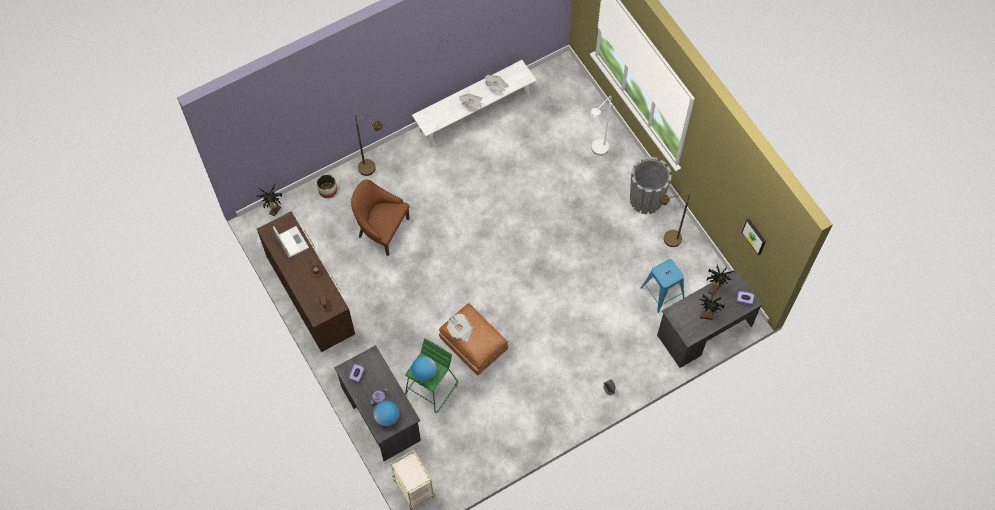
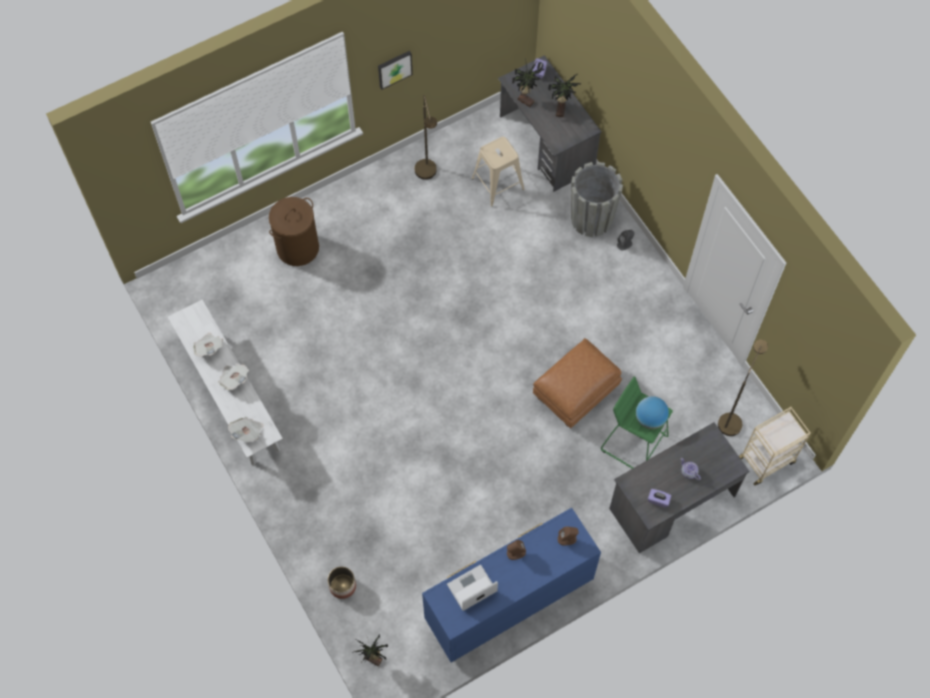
camera: 90 degrees left, 0 degrees up
(311, 296) = (508, 600): brown dresser -> blue dresser
(371, 169) = (311, 527): brown floor lamp -> brown floor lamp (731, 418)
(382, 229) = (406, 510): brown armchair -> none
(387, 417) = (714, 461): globe -> none
(460, 330) = (577, 388): newspaper -> newspaper (247, 432)
(597, 151) = (297, 247): white floor lamp -> brown laundry basket
(646, 199) = (370, 196): grey planter -> grey planter (591, 219)
(662, 293) = (498, 184): blue stool -> beige stool
(754, 236) = (485, 29): picture -> picture (394, 69)

